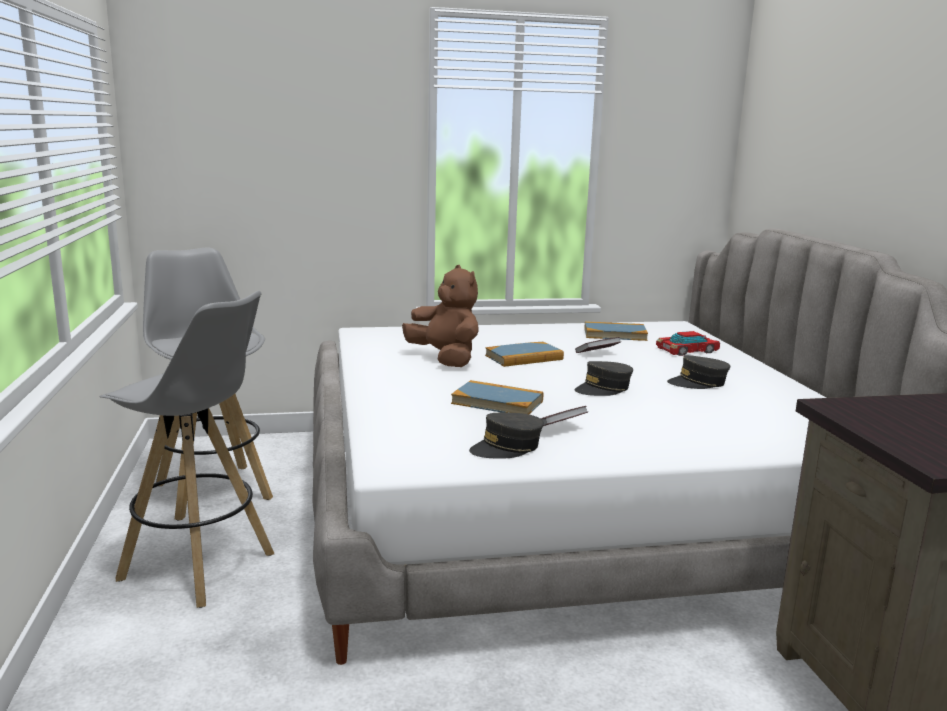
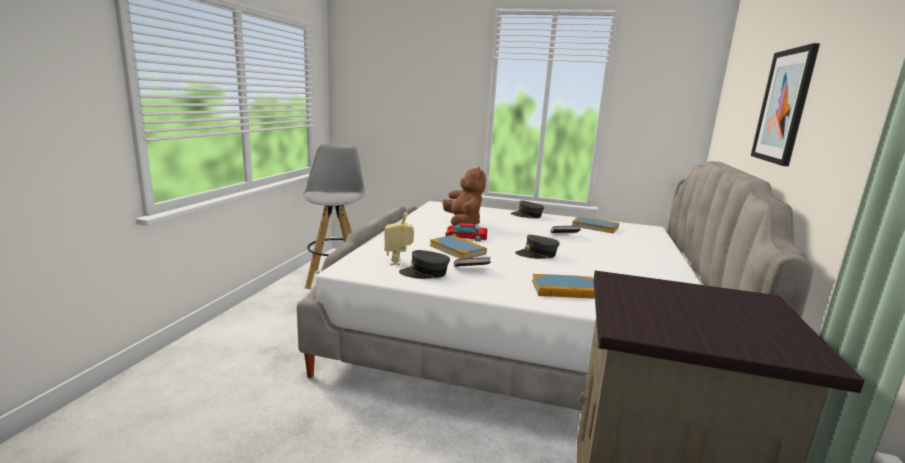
camera: 25 degrees right, 0 degrees up
(199, 567) = (293, 312): grey stool -> none
(447, 439) = (398, 262): none -> toy robot
(524, 357) = (512, 230): book -> book (565, 289)
(687, 350) = (634, 243): toy car -> toy car (466, 237)
(698, 383) = (611, 262): grey cap -> grey cap (527, 215)
(886, 160) = (784, 106): none -> picture

